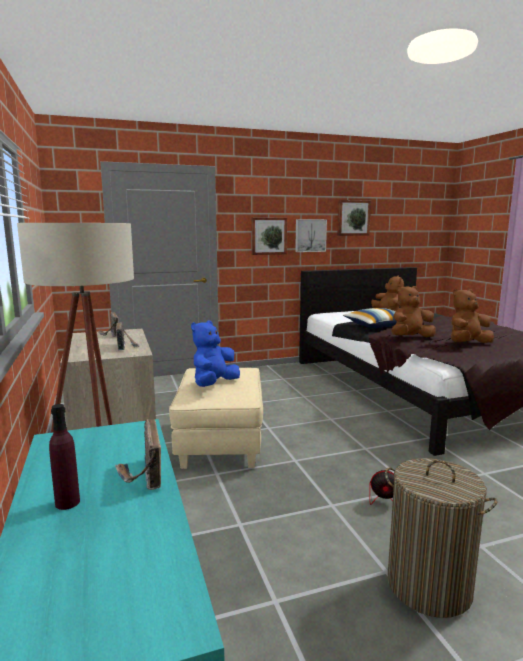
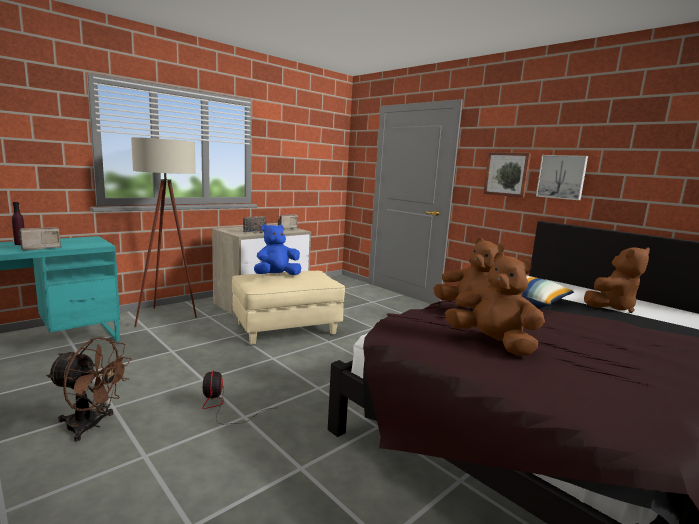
camera: 65 degrees right, 0 degrees up
(214, 384) = (276, 276): blue plush toy -> blue plush toy turned 45 degrees counterclockwise
(353, 218) = (639, 154): picture -> none
(428, 586) = (91, 426): laundry basket -> brown fan

